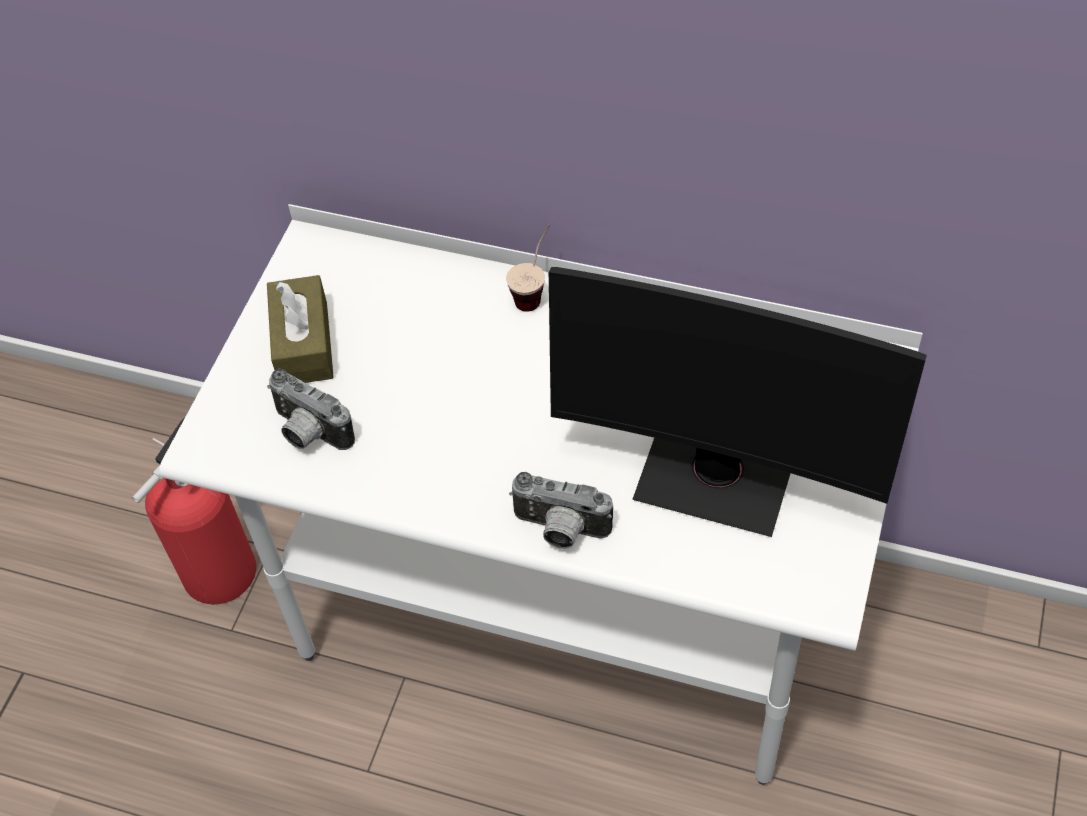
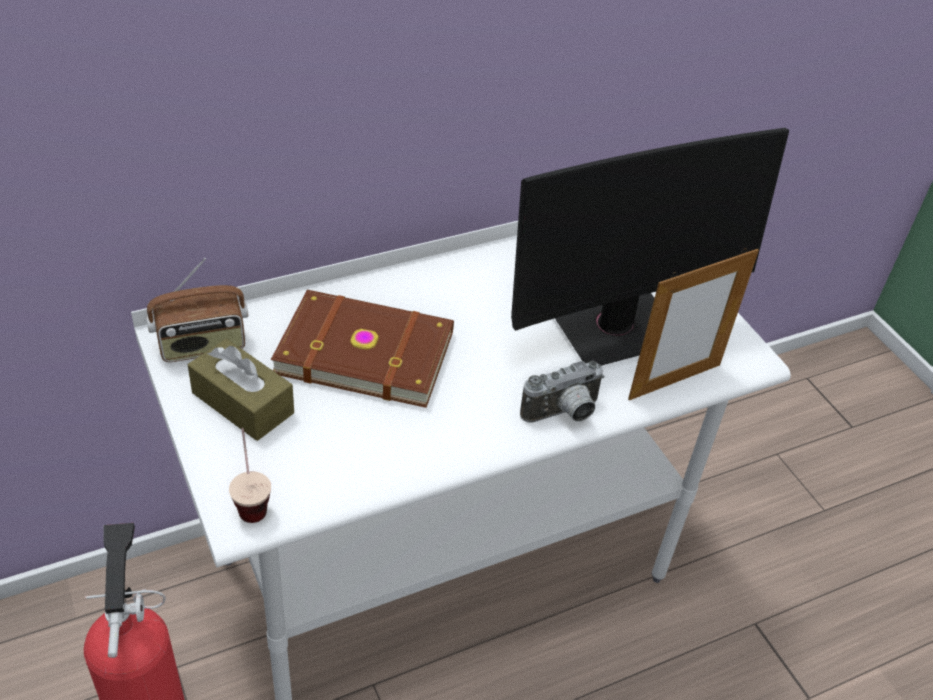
camera: 50 degrees left, 10 degrees down
(308, 433) = (316, 459): camera -> none
(325, 269) = (202, 346): none -> radio
(450, 353) = (364, 350): none -> brown book
(535, 291) = (379, 284): cup -> cup (251, 499)
(709, 569) = (674, 381): none -> picture frame

